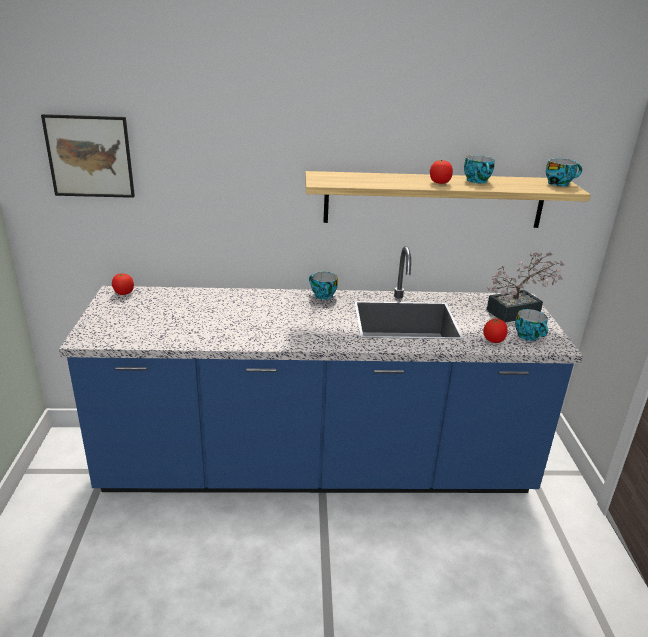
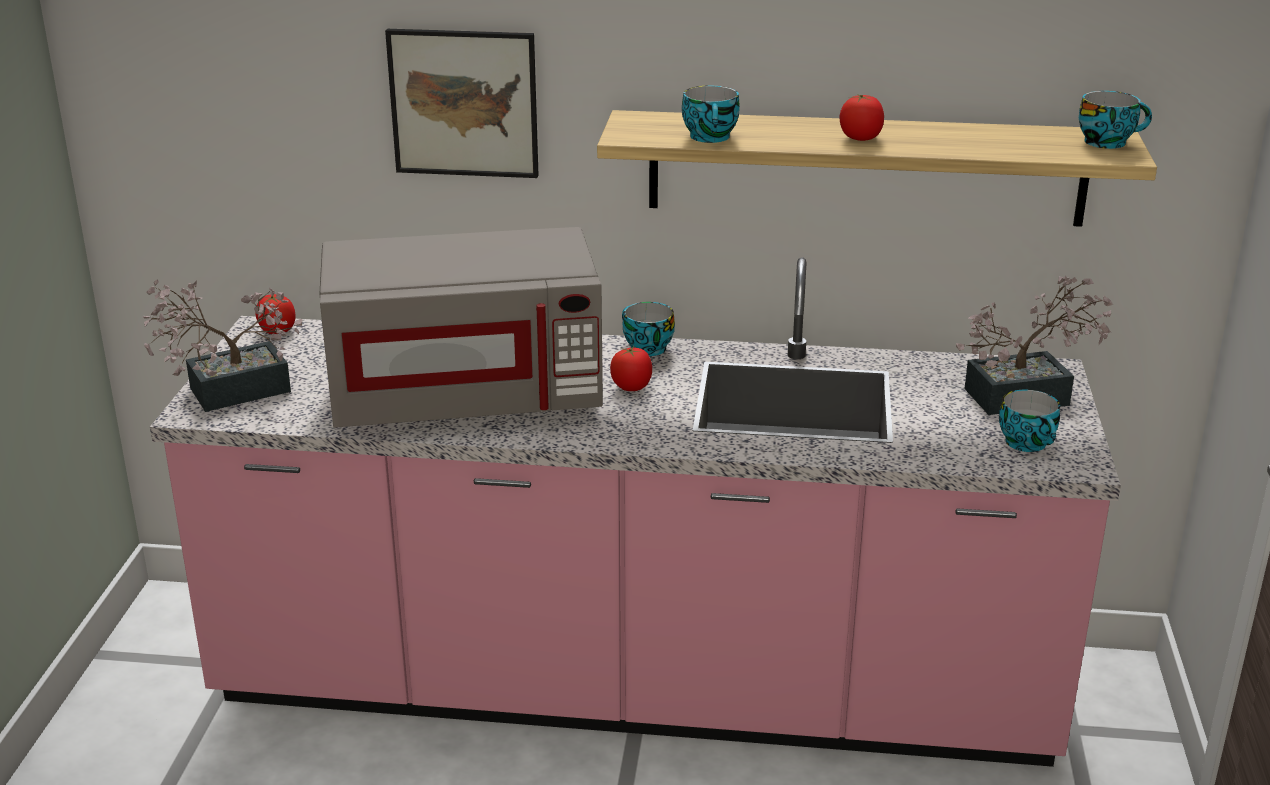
camera: 10 degrees right, 0 degrees up
(90, 156) = (223, 81): picture -> picture (464, 103)
(101, 327) = (228, 392): none -> potted plant
(236, 324) = (467, 397): none -> grey microwave
(317, 469) = (635, 690): blue counter -> pink counter
(478, 181) = (941, 135): cup -> cup (712, 138)
(493, 340) = (951, 448): tomato -> tomato (632, 387)

